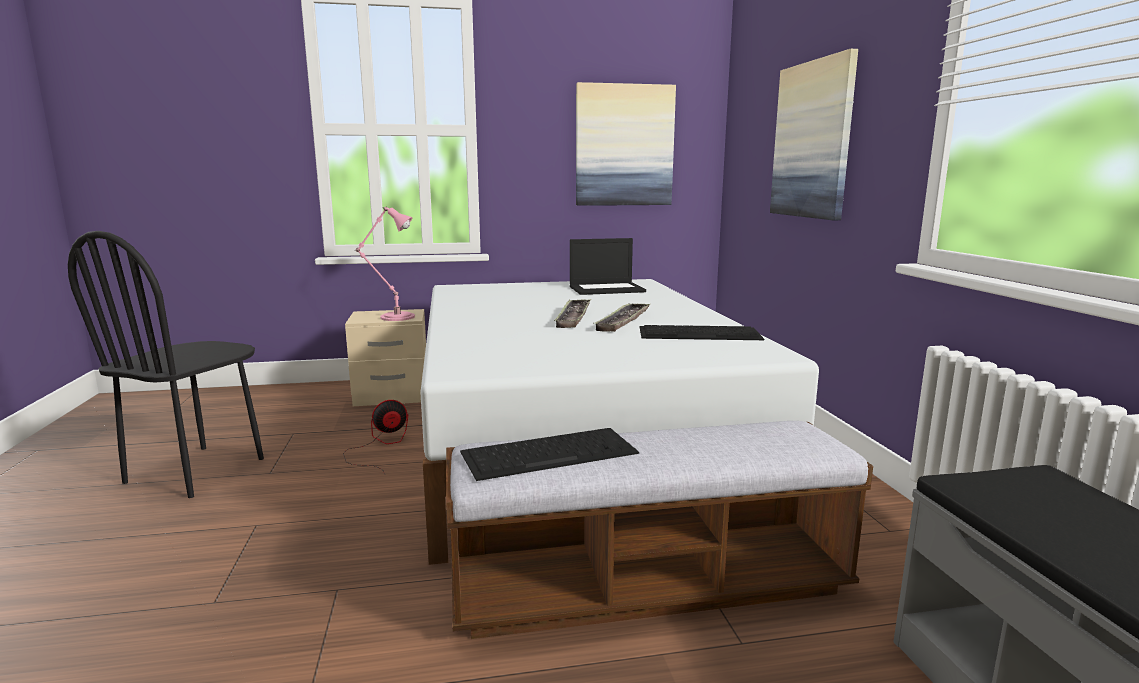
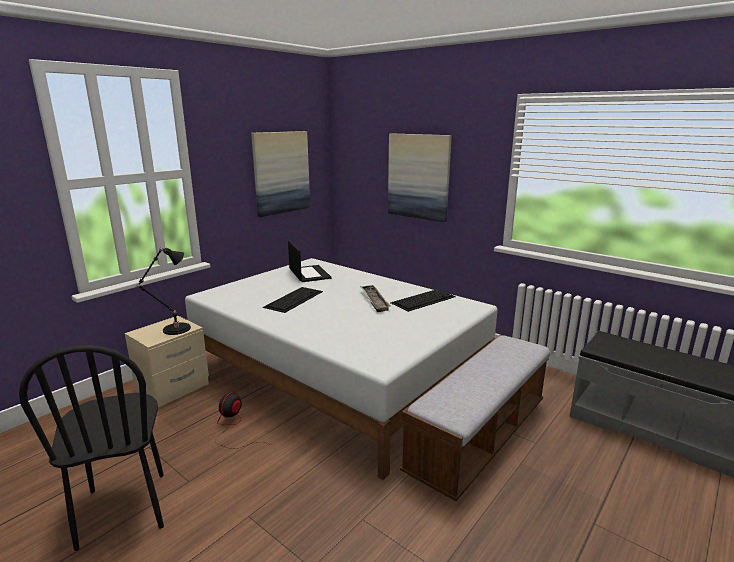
camera: 40 degrees left, 5 degrees up
(394, 317) = (174, 329): pink table lamp -> black table lamp
(550, 452) = (459, 393): keyboard -> keyboard (294, 299)
(573, 317) = (344, 304): tray -> none
(607, 289) = (309, 274): laptop -> laptop turned 60 degrees counterclockwise

